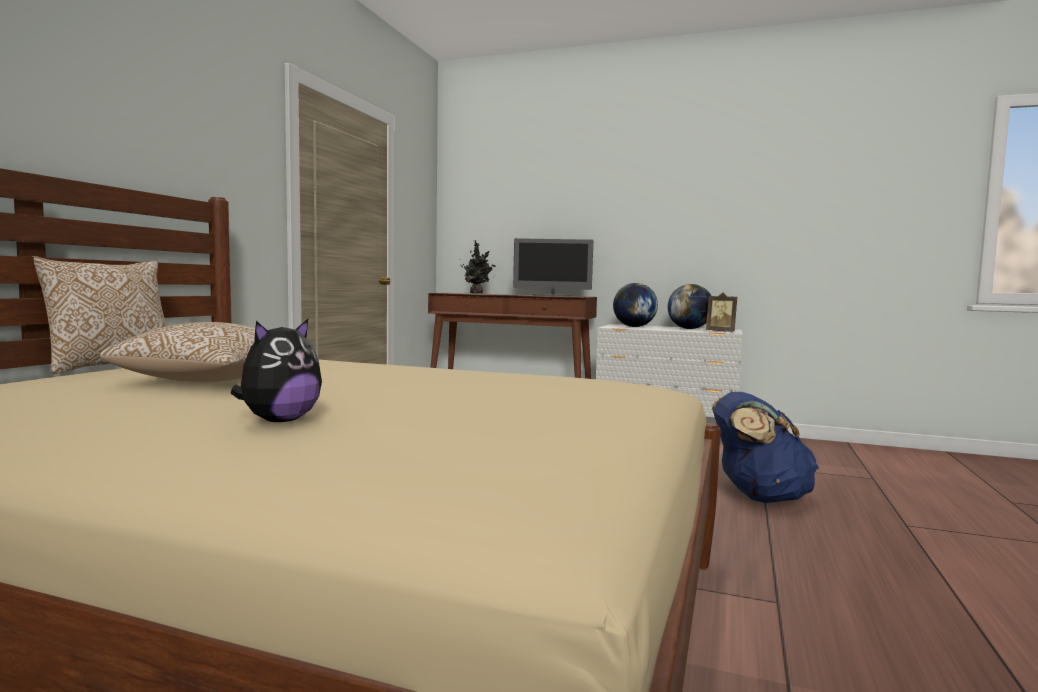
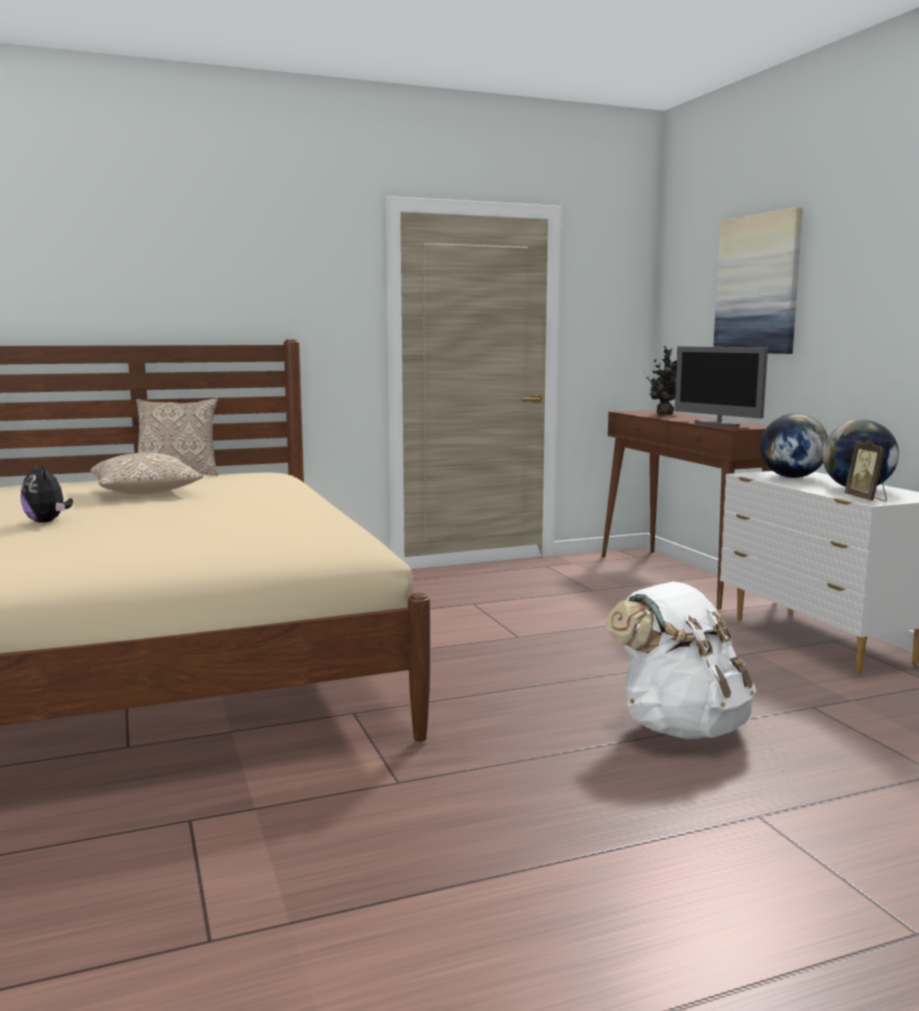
camera: 50 degrees right, 5 degrees up
(279, 421) = (47, 522): plush toy -> plush toy turned 60 degrees clockwise
(554, 198) = (758, 284): none -> picture
(758, 497) = (680, 727): blue backpack -> white backpack

